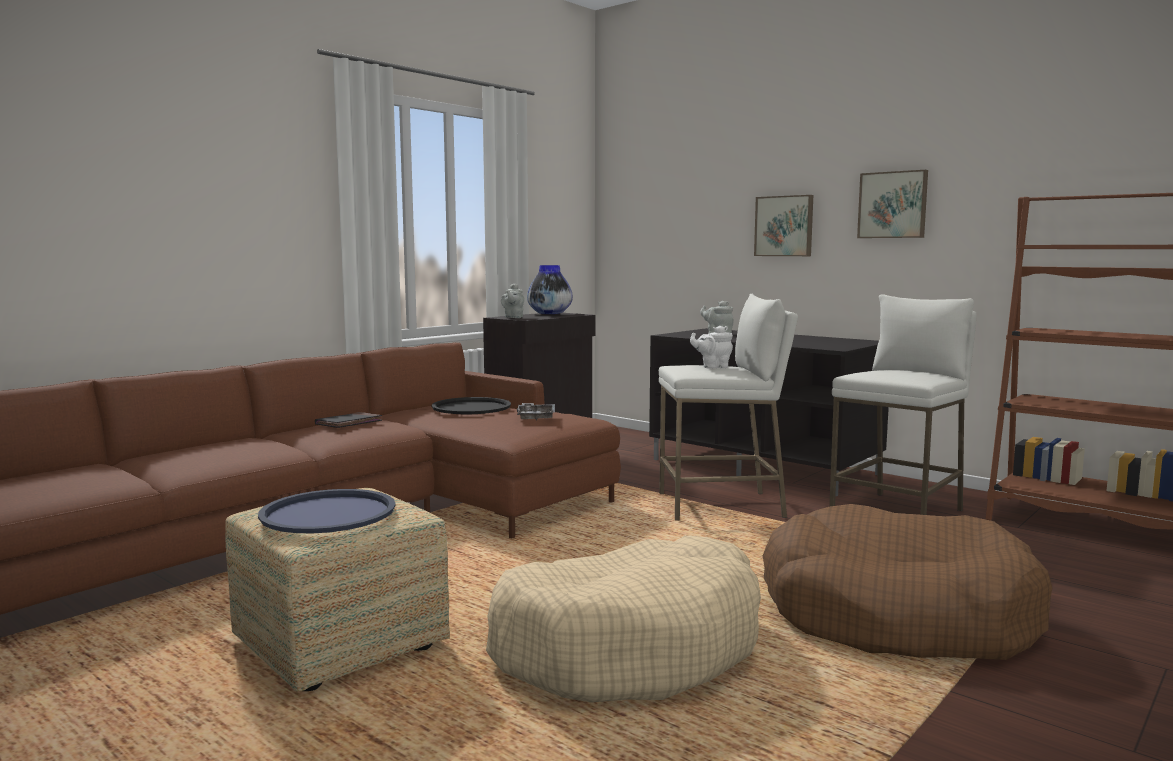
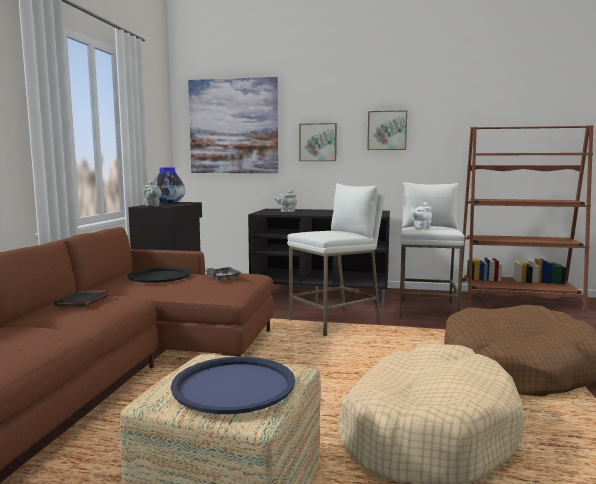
camera: 30 degrees left, 0 degrees up
(669, 203) = (233, 126): none -> picture
(713, 367) = (329, 231): white teapot -> white teapot (421, 228)

